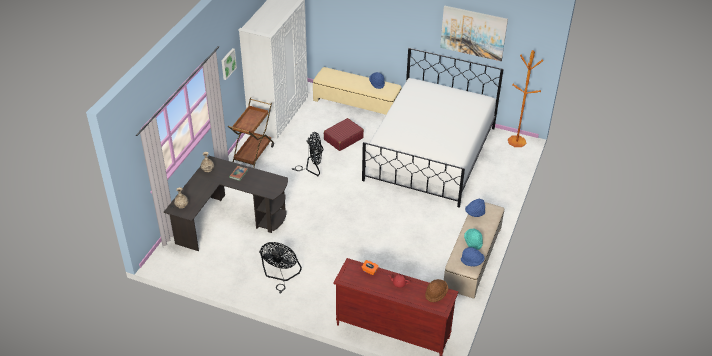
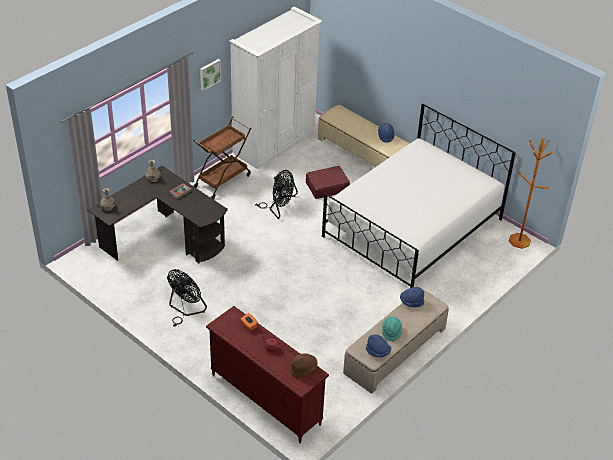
camera: 20 degrees right, 0 degrees up
(473, 33) = (489, 102): picture -> none

